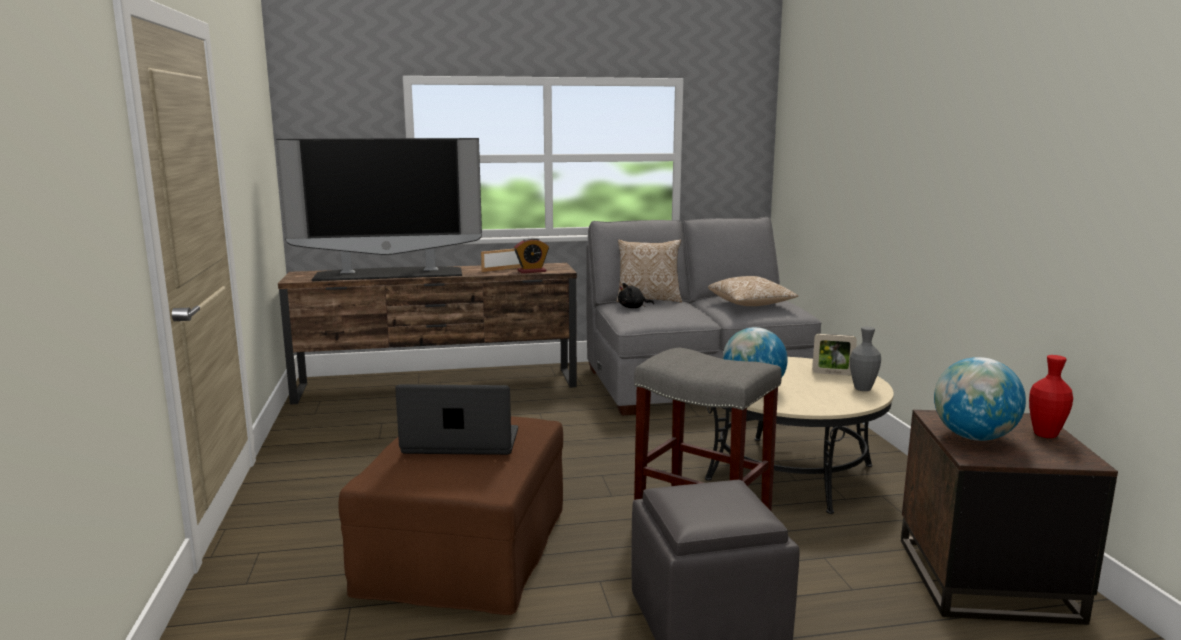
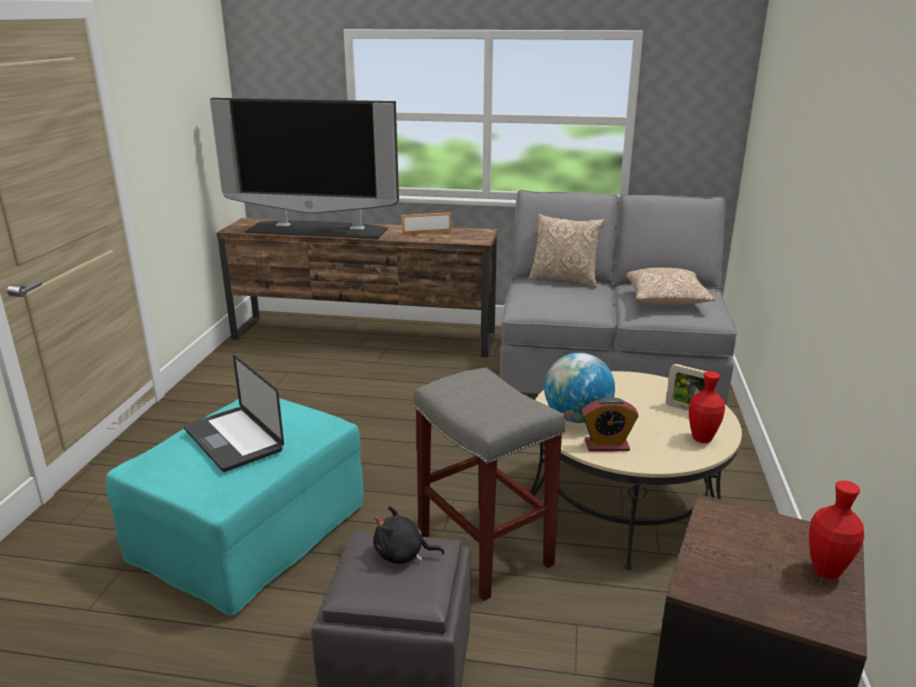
camera: 20 degrees right, 10 degrees up
(461, 442) = (233, 440): laptop -> laptop turned 150 degrees counterclockwise
(464, 552) = (250, 532): brown ottoman -> turquoise ottoman
(531, 271) = (449, 239): alarm clock -> alarm clock (606, 445)
(633, 307) = (538, 289): black plush toy -> black plush toy (403, 555)
(862, 389) = (702, 439): grey vase -> red vase
(974, 437) = (727, 555): globe -> none

